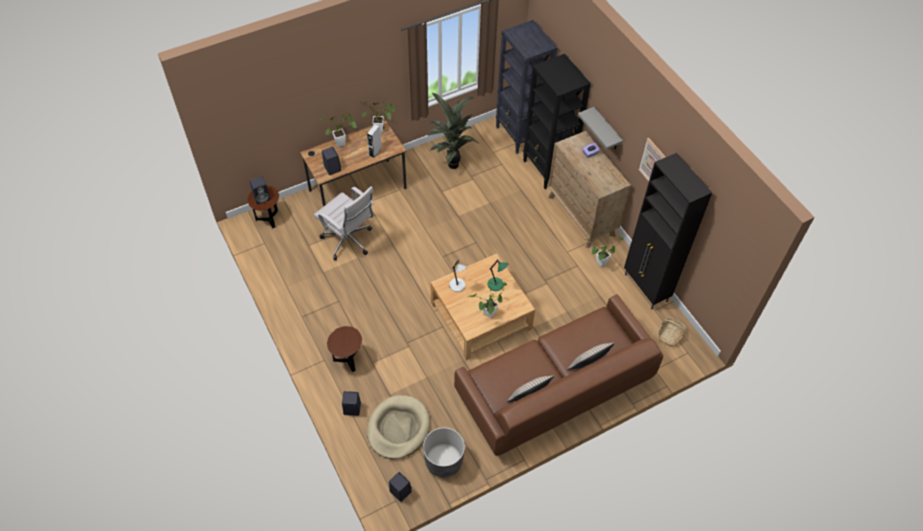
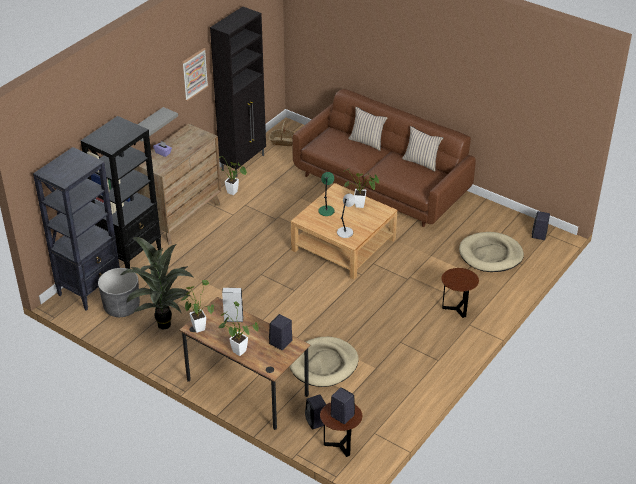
camera: 115 degrees left, 15 degrees down
(349, 241) = (323, 364): white office chair -> beige dog bed
(351, 409) = (499, 288): black speaker -> black speaker (316, 422)
(443, 461) = (494, 221): grey planter -> grey planter (122, 307)

